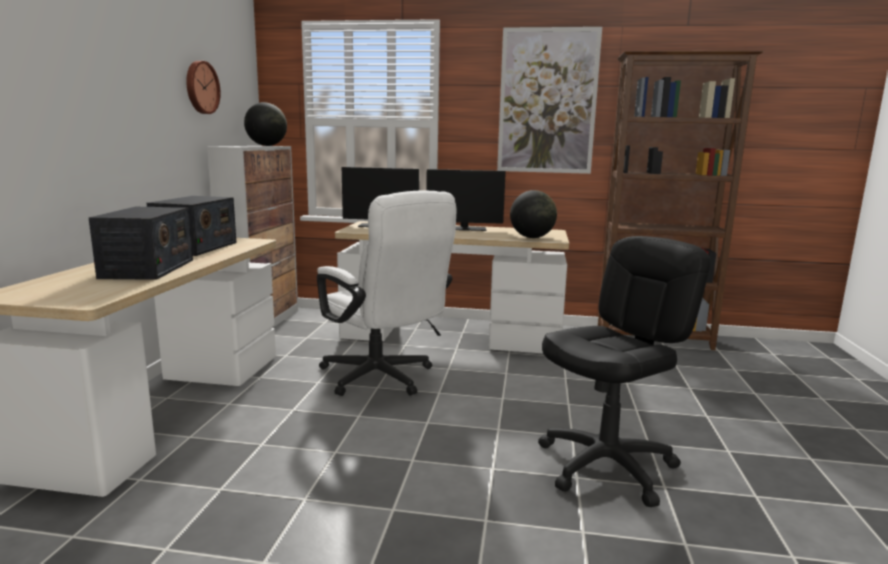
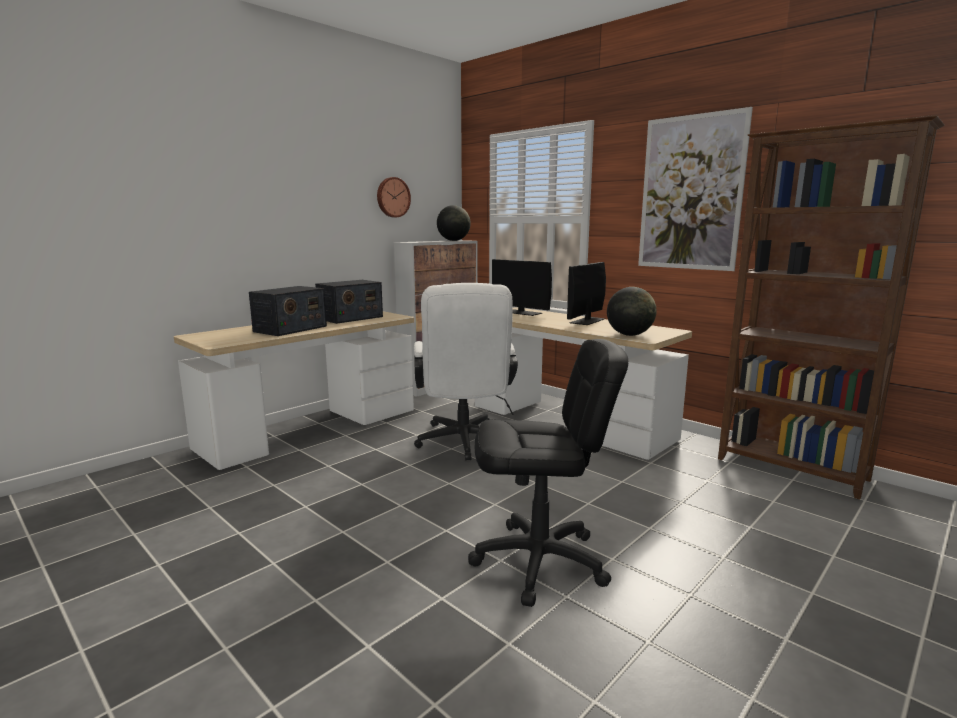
camera: 35 degrees right, 0 degrees up
(464, 228) = (587, 321): monitor -> monitor turned 90 degrees clockwise

